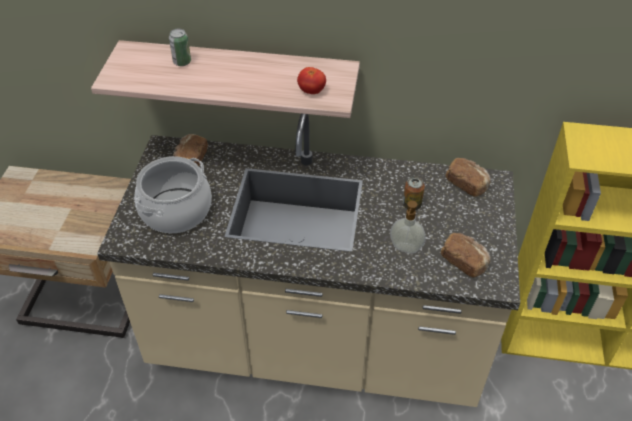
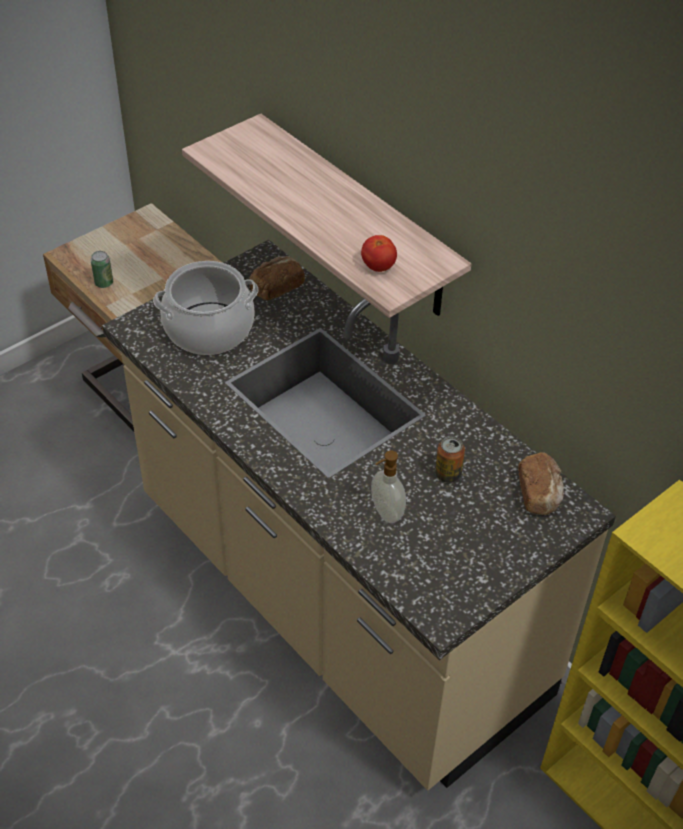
camera: 40 degrees right, 0 degrees up
(182, 62) = (291, 167): can -> can (104, 283)
(464, 261) = (432, 568): bread -> none

